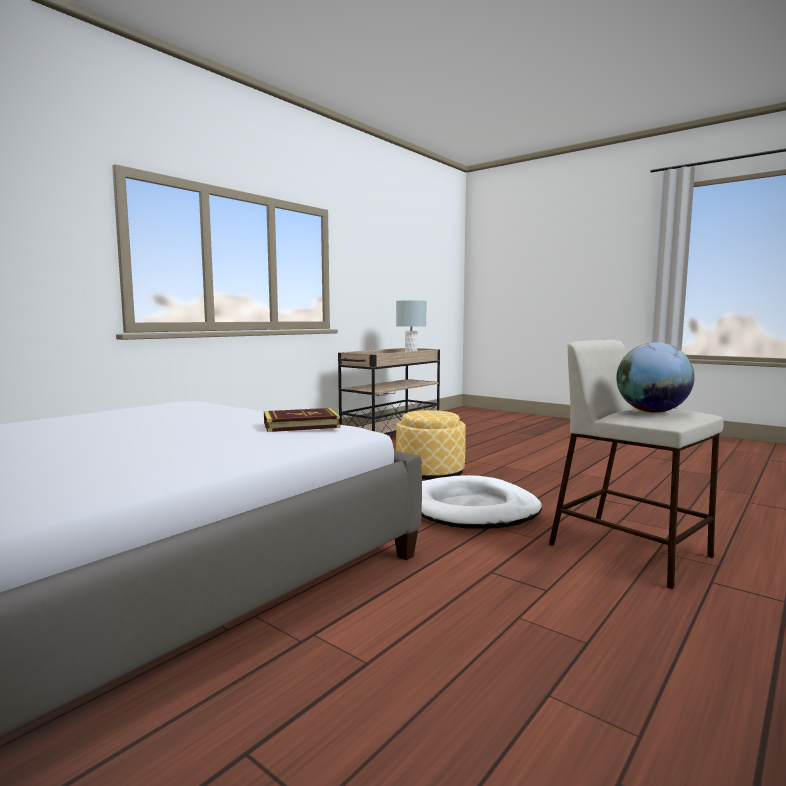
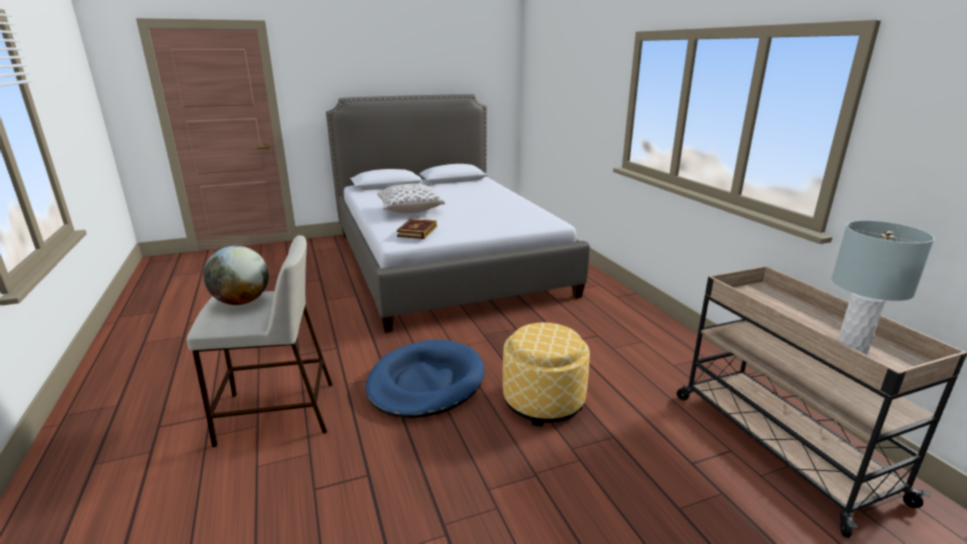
camera: 120 degrees right, 15 degrees up
(155, 451) = (410, 210): none -> pillow
(472, 509) = (426, 382): white dog bed -> blue dog bed

